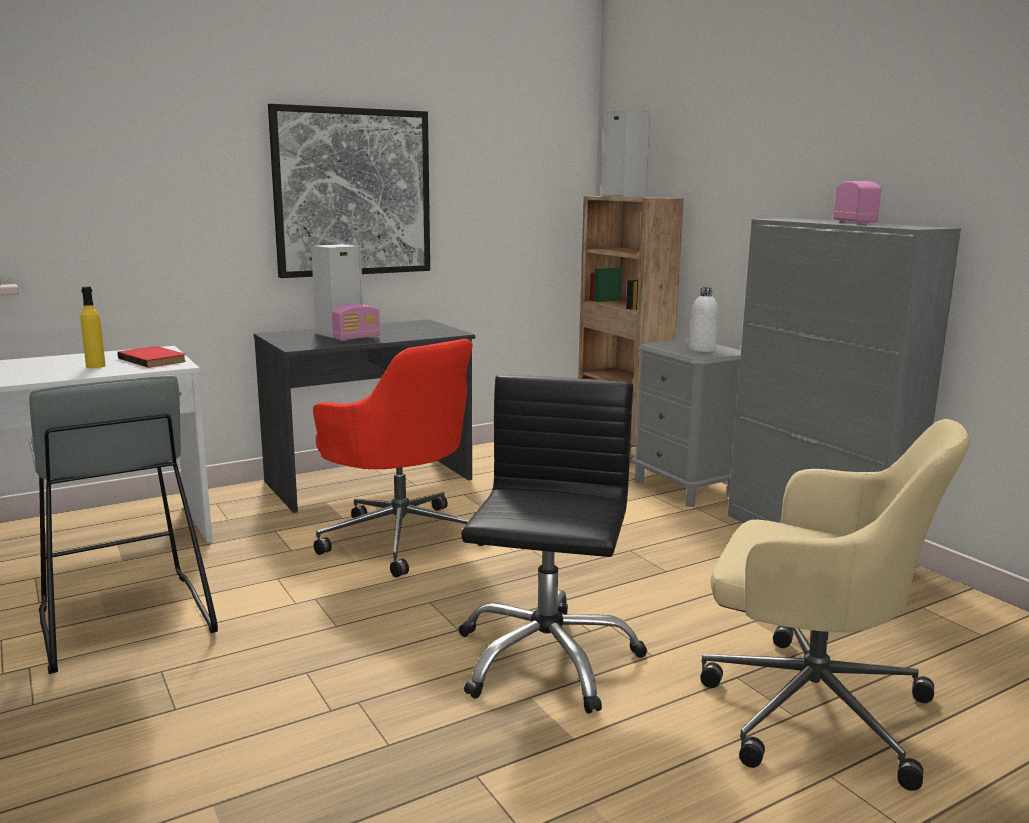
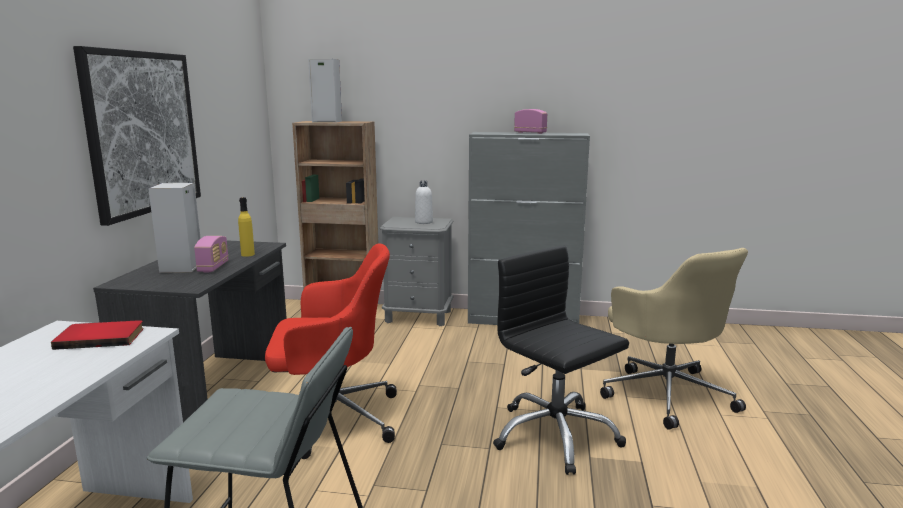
camera: 50 degrees left, 0 degrees up
(95, 366) = (60, 364): yellow bottle -> yellow bottle (248, 254)
(808, 707) = (666, 393): beige office chair -> beige office chair turned 90 degrees clockwise

